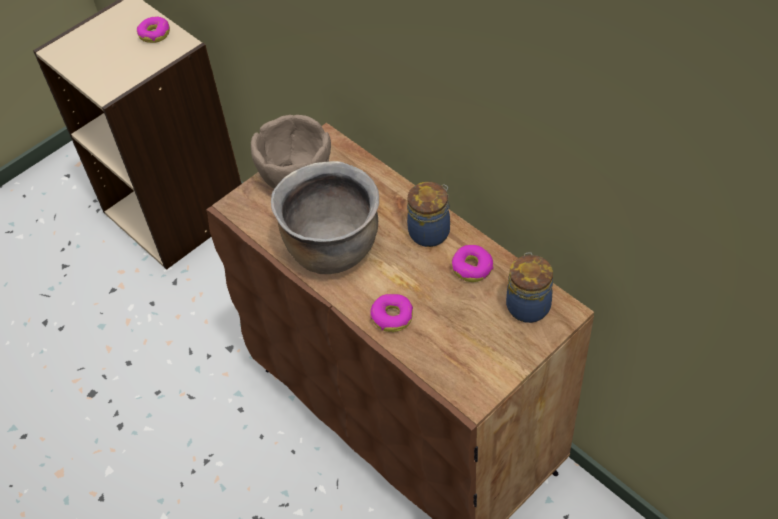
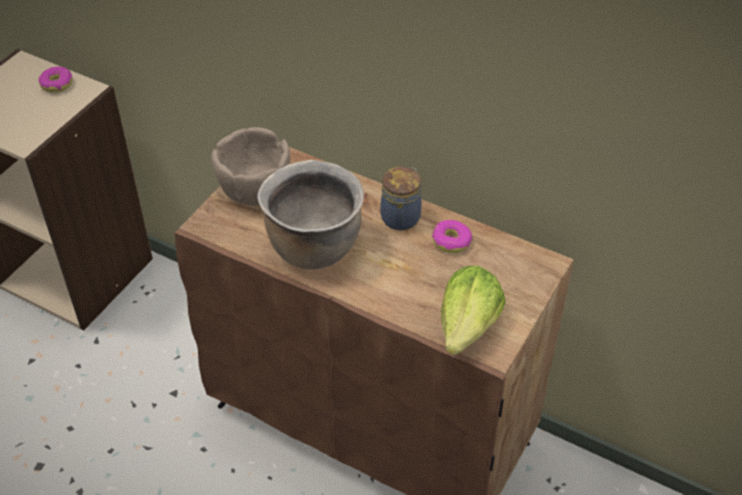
camera: 20 degrees left, 5 degrees down
(392, 316) = (393, 296): donut -> none
(456, 364) = (468, 326): none -> lettuce
(528, 305) = (513, 263): jar -> none

